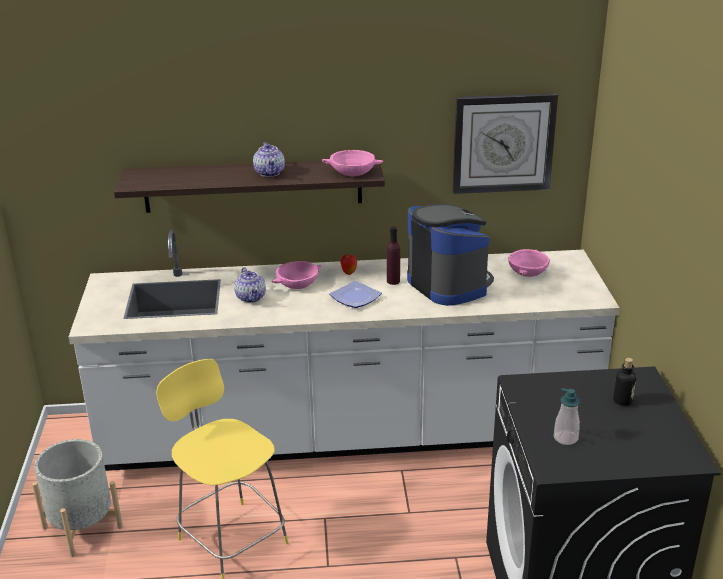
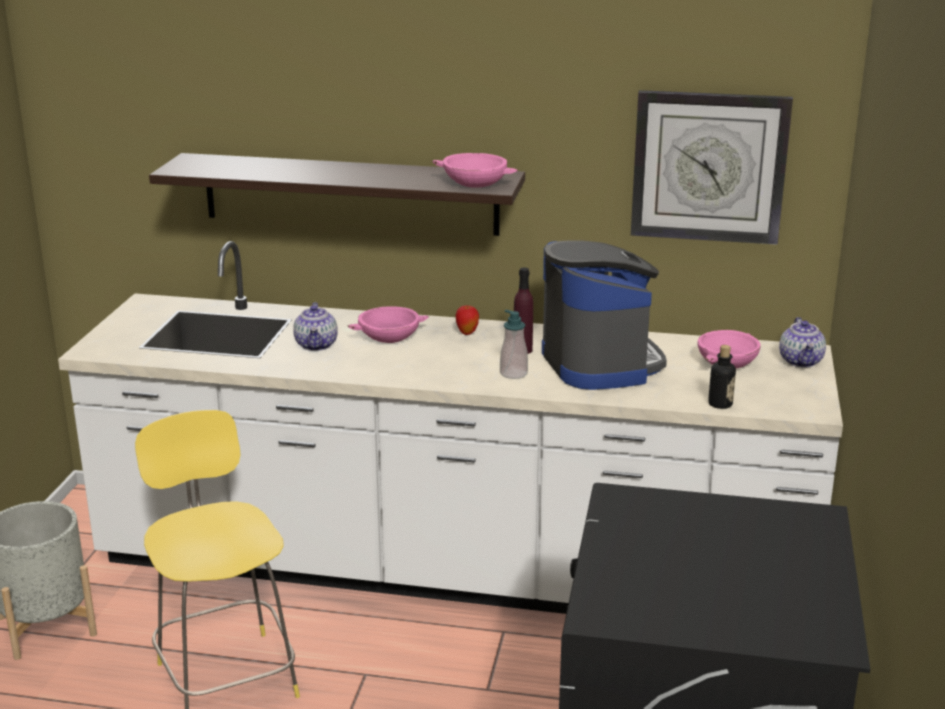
camera: 15 degrees right, 5 degrees down
(270, 173) = (363, 173): teapot -> teapot (801, 361)
(355, 298) = (456, 363): plate -> none
(565, 438) = (644, 579): soap dispenser -> soap dispenser (513, 373)
(622, 401) = (765, 544): bottle -> bottle (720, 404)

